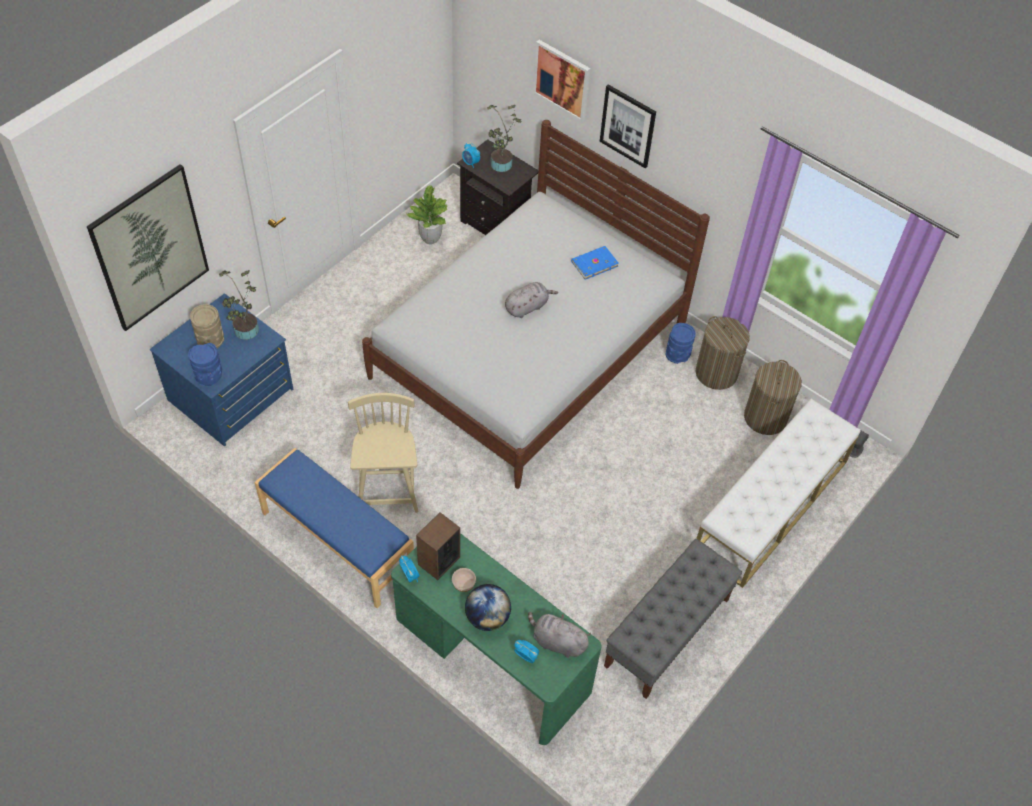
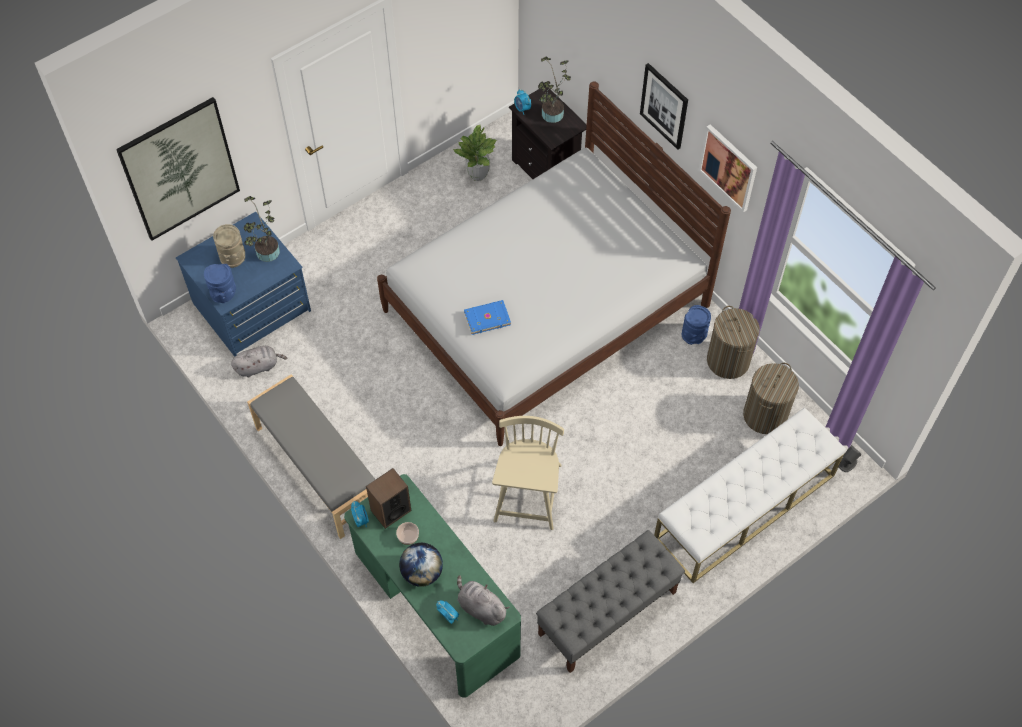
camera: 15 degrees right, 5 degrees up
(337, 542) = (318, 469): blue bench -> grey bench
(387, 484) = (378, 420): beige chair -> beige chair (528, 494)
(527, 307) = (540, 270): grey plush toy -> grey plush toy (258, 366)
(562, 80) = (610, 48): picture -> picture (728, 167)
(594, 263) = (618, 234): blue book -> blue book (486, 317)

